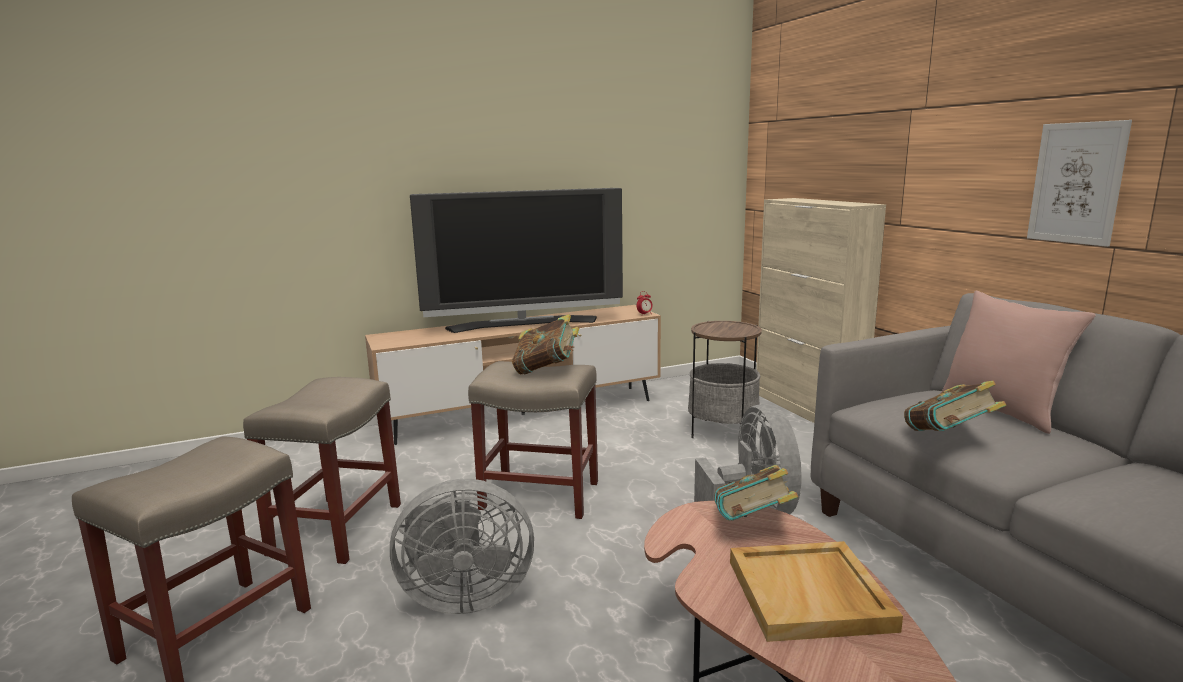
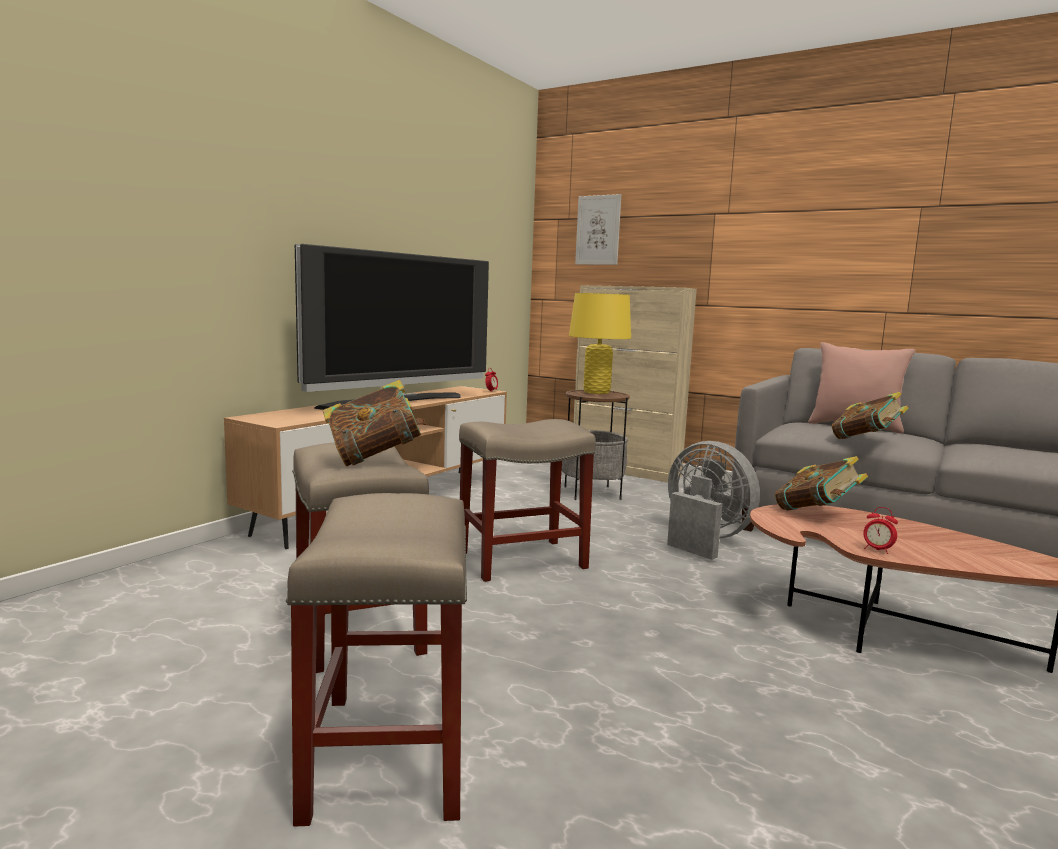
camera: 35 degrees left, 5 degrees down
(462, 597) = (591, 645): grey fan -> none
(546, 370) = (535, 424): book -> book (374, 459)
(713, 593) = (877, 550): none -> alarm clock
(729, 326) = (596, 392): none -> yellow table lamp
(810, 595) = (922, 539): beige tray -> none
(1076, 183) = (858, 269): picture -> picture (598, 230)

